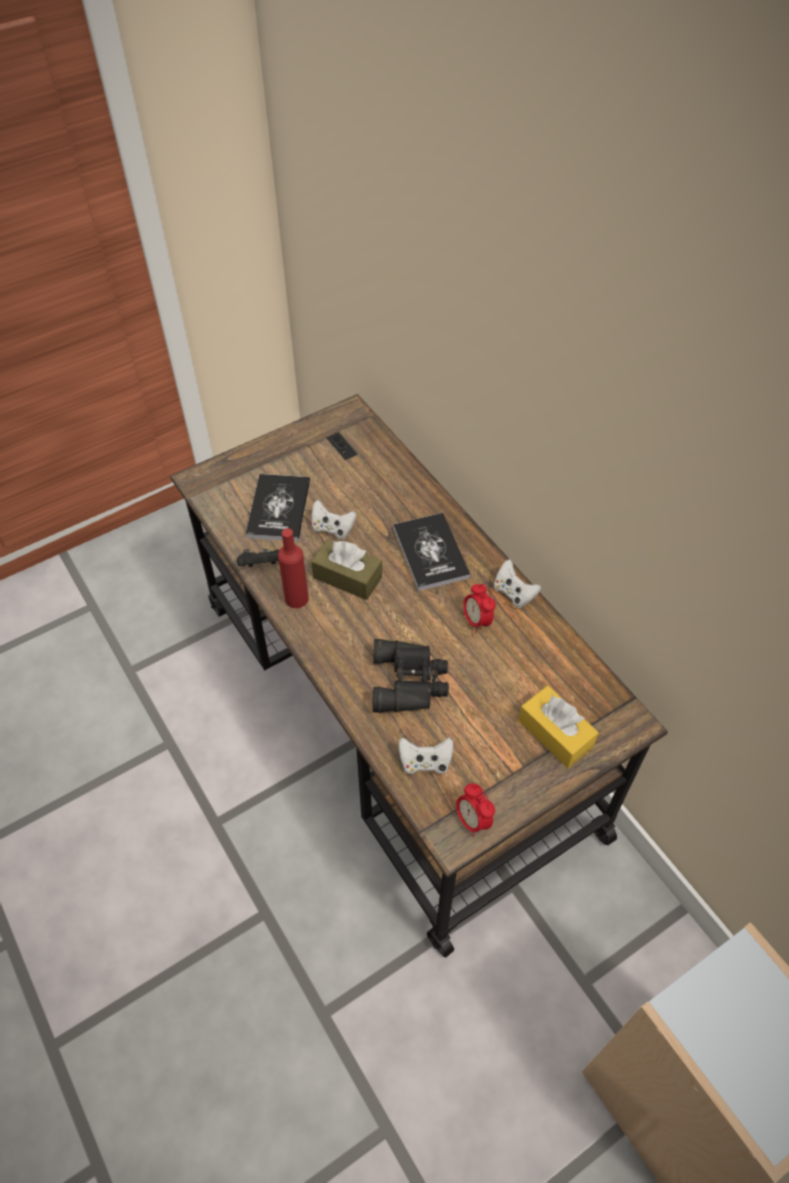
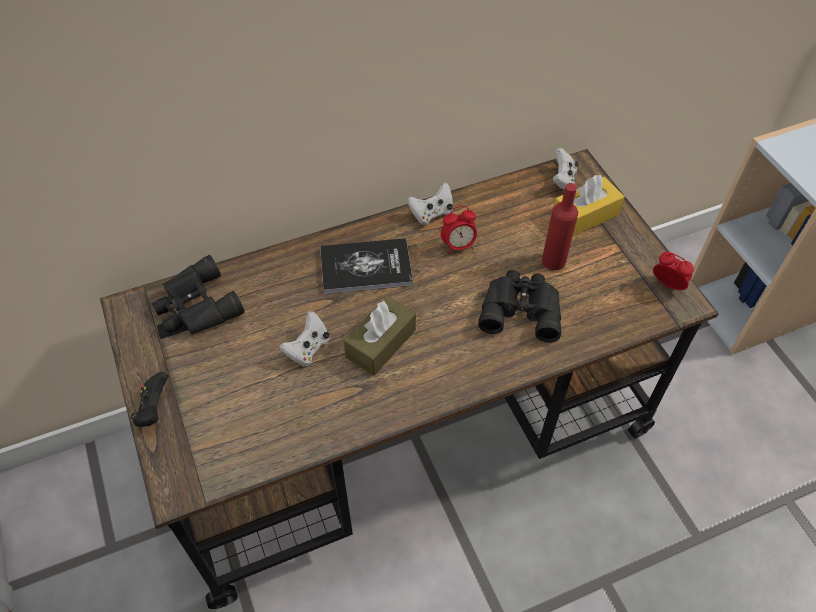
camera: 80 degrees left, 0 degrees up
(262, 565) = (343, 425): black game controller -> black game controller (154, 409)
(278, 509) = (260, 400): book -> none
(296, 598) = (399, 395): red bottle -> red bottle (553, 261)
(360, 449) = (196, 307): none -> black binoculars
(425, 762) = (610, 310): white game controller -> white game controller (563, 180)
(472, 820) = (667, 286): alarm clock -> alarm clock turned 120 degrees counterclockwise

